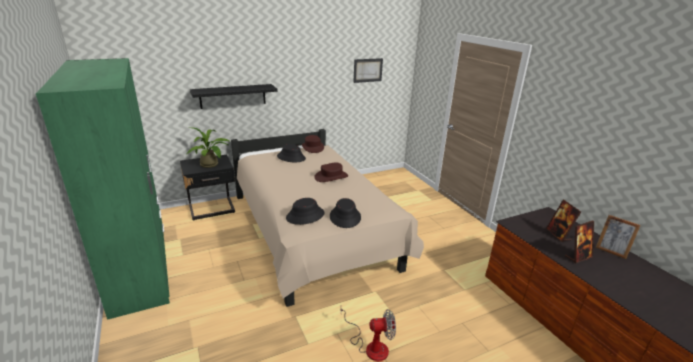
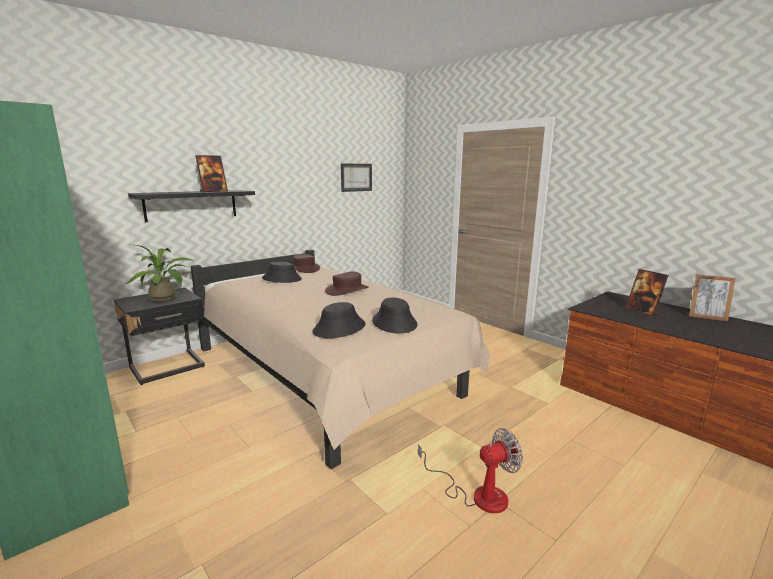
camera: 15 degrees left, 10 degrees down
(578, 257) = (683, 326): picture frame -> picture frame (213, 191)

